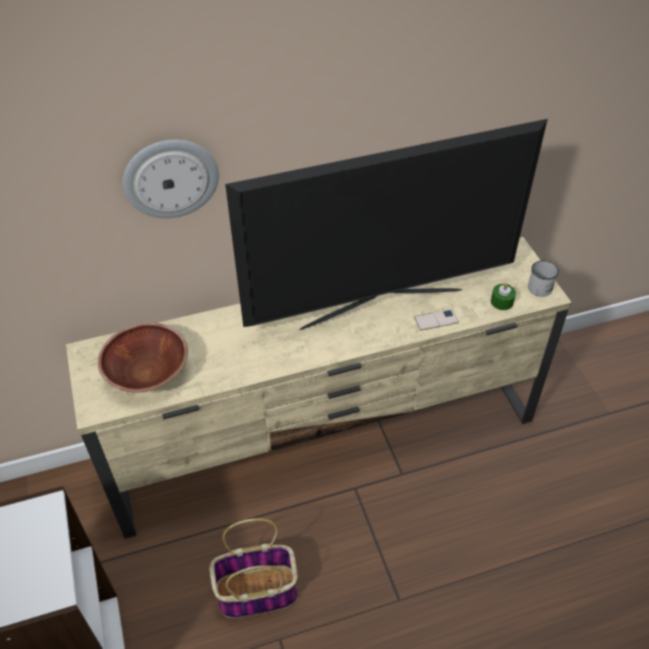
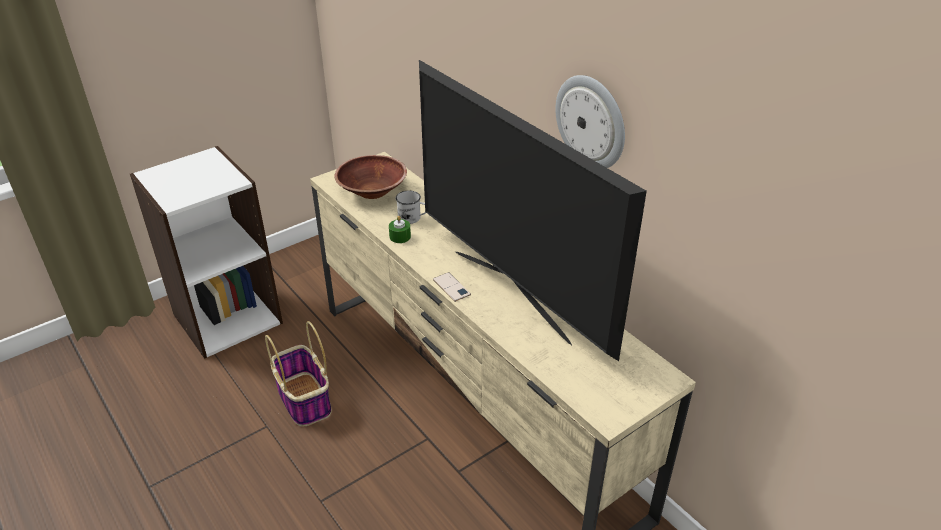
camera: 70 degrees right, 10 degrees down
(170, 178) = (449, 60): wall clock -> wall clock (591, 122)
(436, 320) = (515, 333): phone -> phone (451, 287)
(502, 302) = (571, 379): green candle -> green candle (400, 236)
(541, 286) = (619, 409): white mug -> white mug (413, 218)

